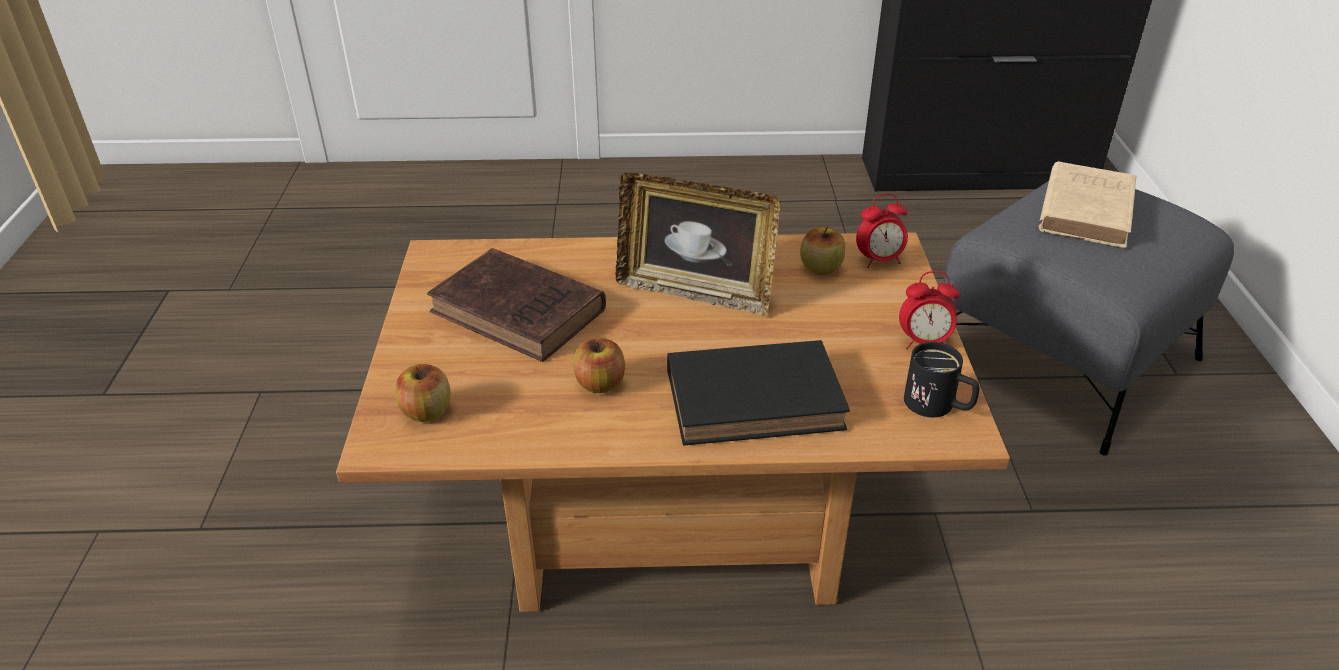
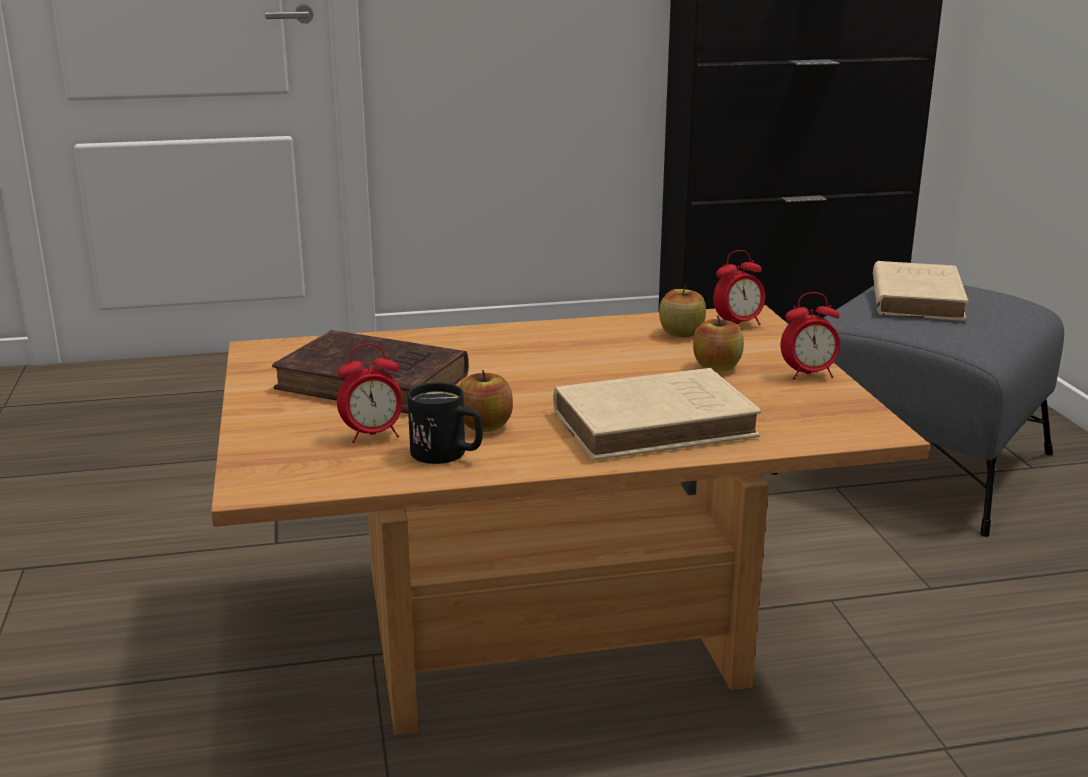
camera: 10 degrees left, 15 degrees down
(427, 412) = (299, 459): apple -> apple (717, 367)
(498, 386) = (373, 435): none -> alarm clock
(695, 292) = (558, 357): picture frame -> none
(759, 399) = (659, 424): black book -> beige book
(938, 406) = (843, 415): black mug -> black mug (448, 455)

